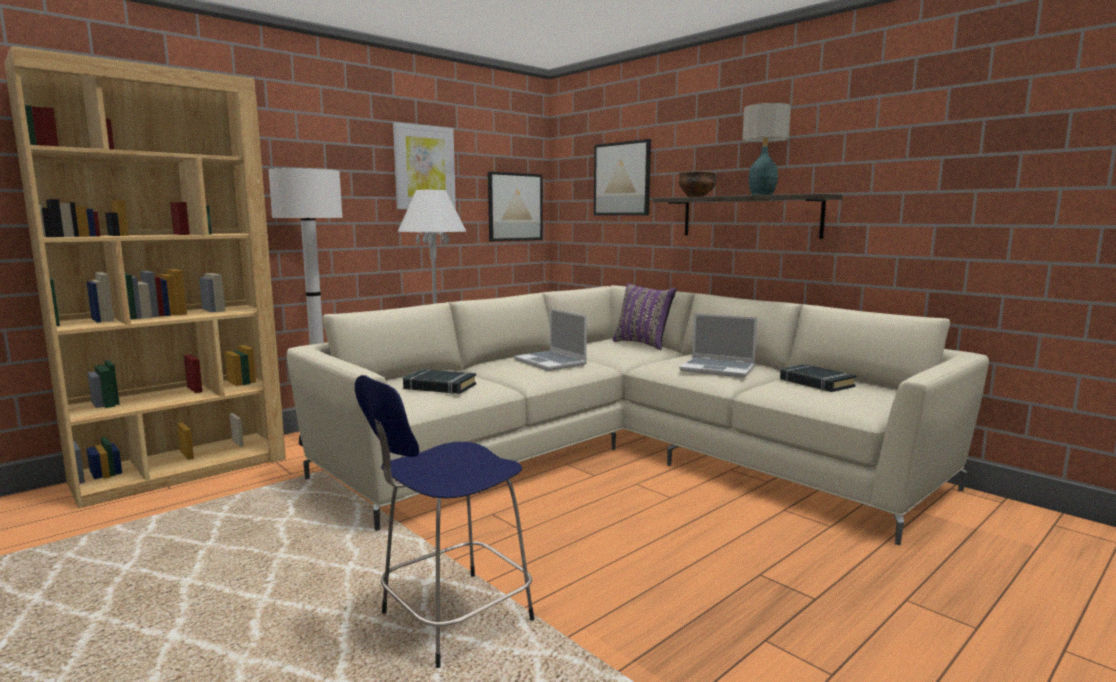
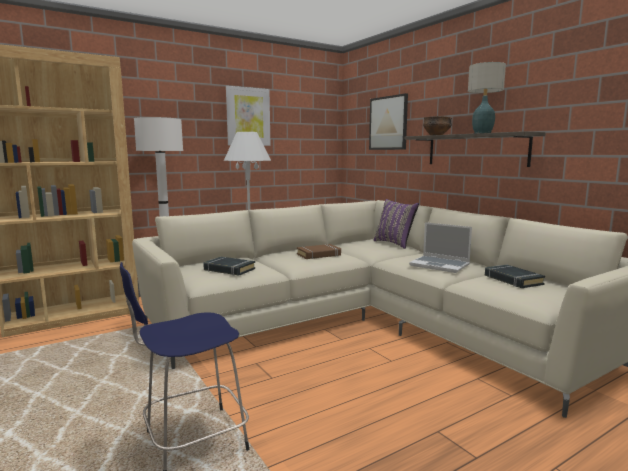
camera: 10 degrees right, 0 degrees up
(515, 207) = (315, 144): picture -> none
(551, 362) = (319, 255): laptop -> brown book

